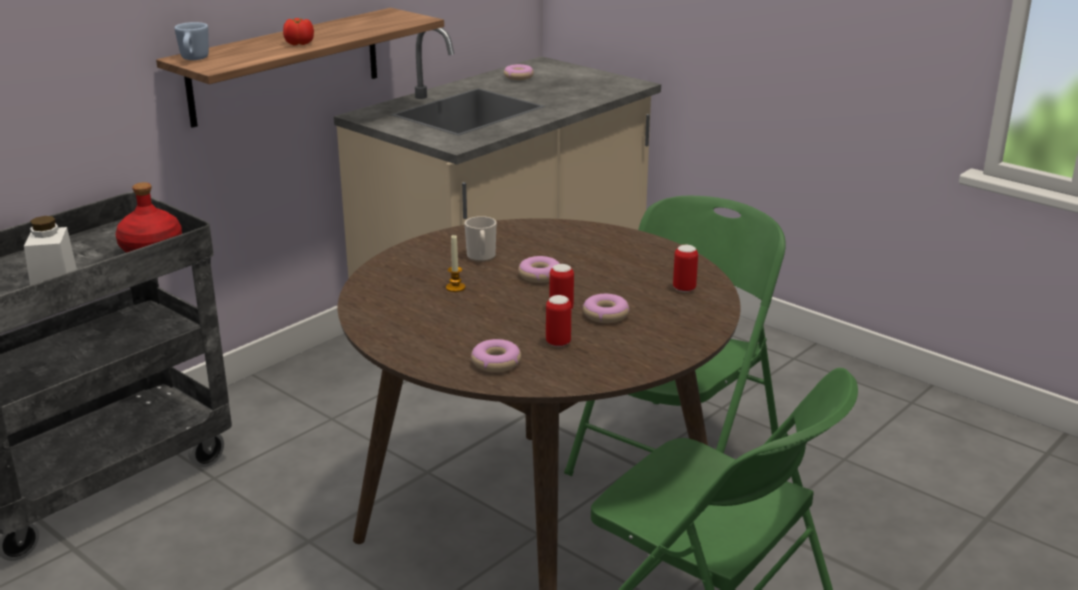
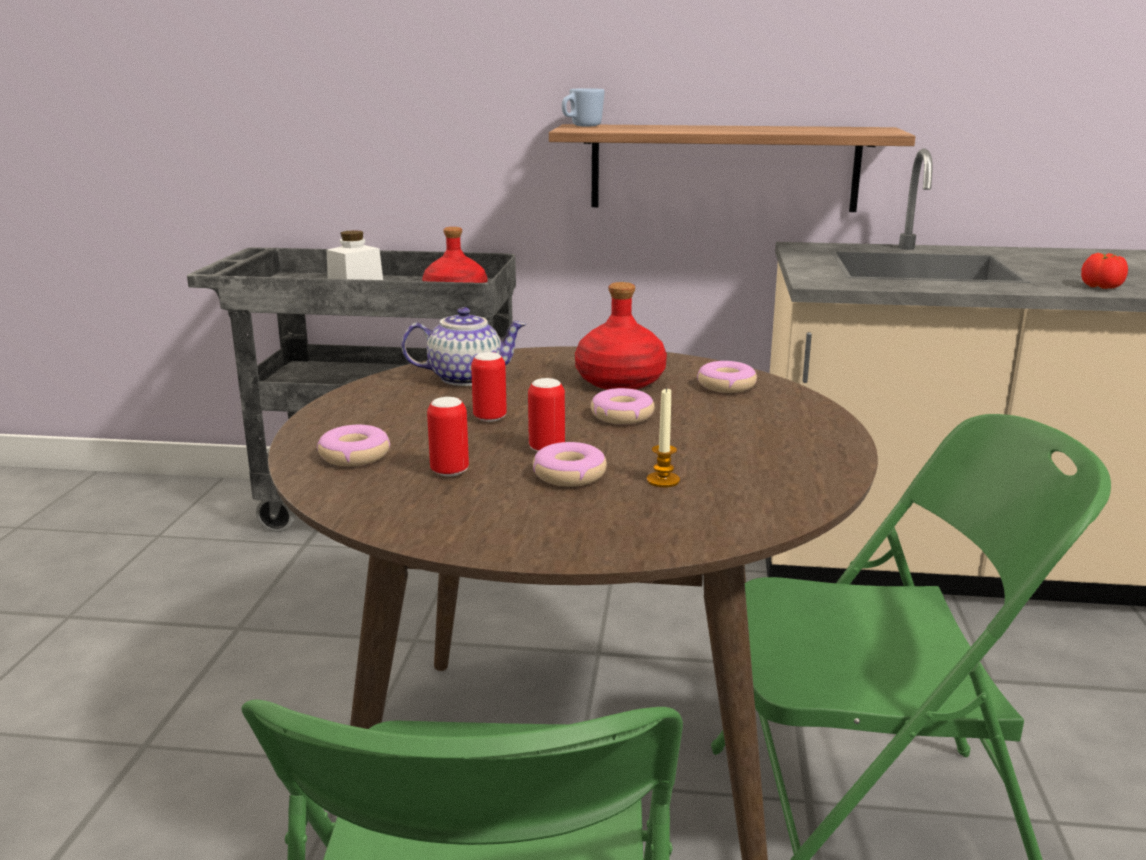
camera: 55 degrees right, 5 degrees down
(300, 44) = (699, 129): tomato -> tomato (1101, 287)
(401, 296) = (466, 378): none -> teapot
(455, 287) = (522, 391): candle -> candle (663, 480)
(481, 257) = (620, 381): mug -> red bottle
(518, 77) = (1076, 257): donut -> donut (726, 386)
(684, 289) = (734, 499): can -> can (490, 418)

